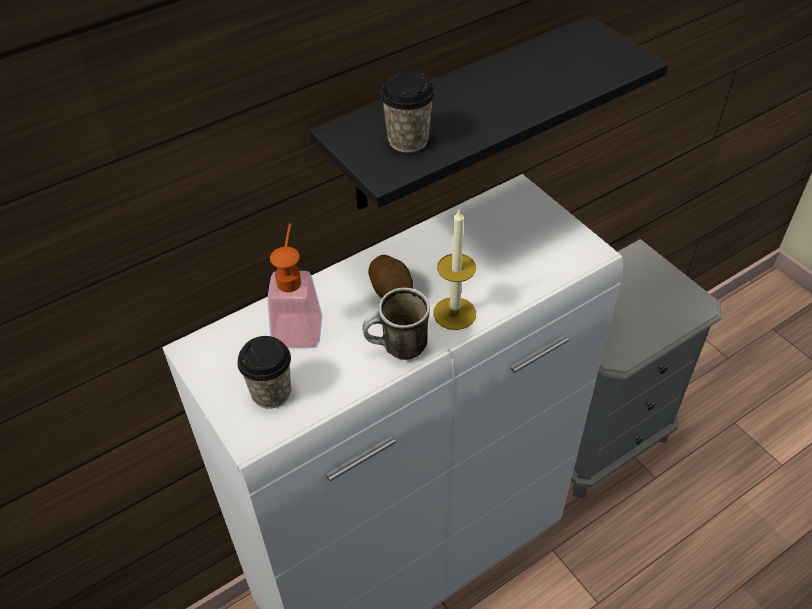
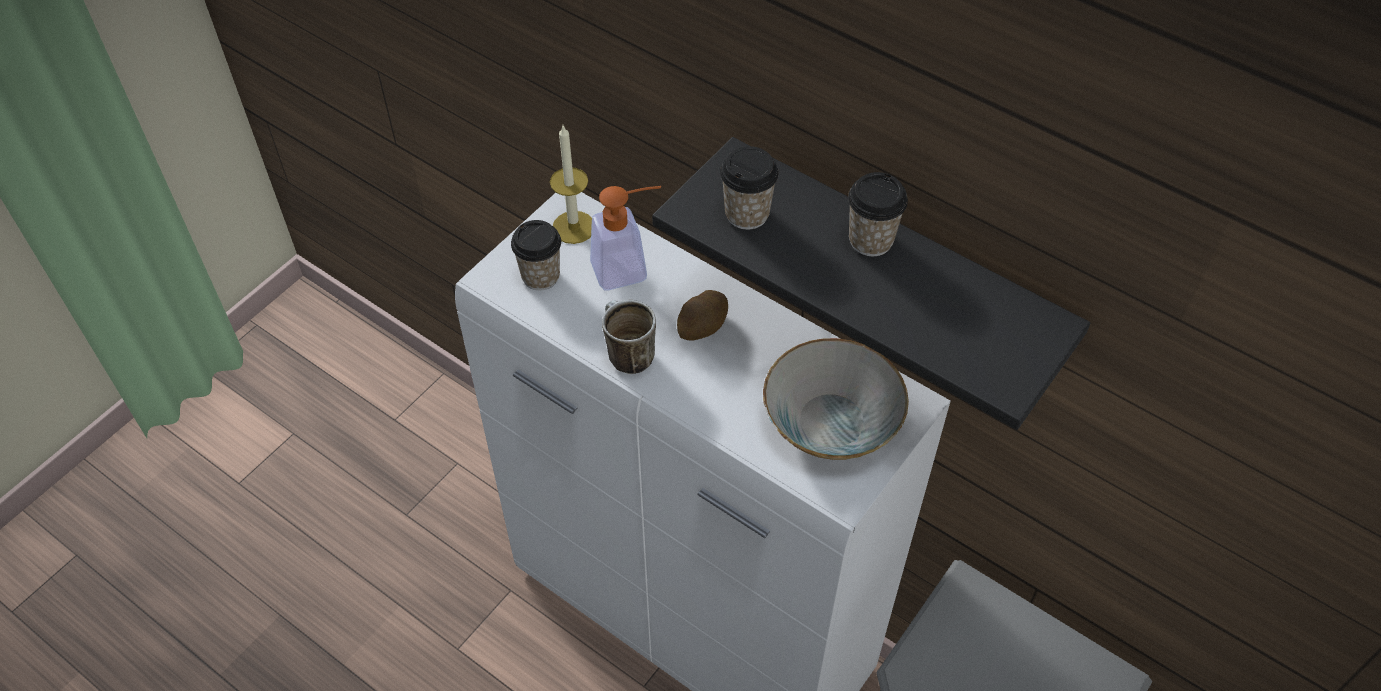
camera: 70 degrees right, 5 degrees up
(454, 313) = (692, 389): candle -> candle (573, 227)
(470, 84) = (871, 240): none -> cup
(519, 240) = (829, 421): none -> bowl

